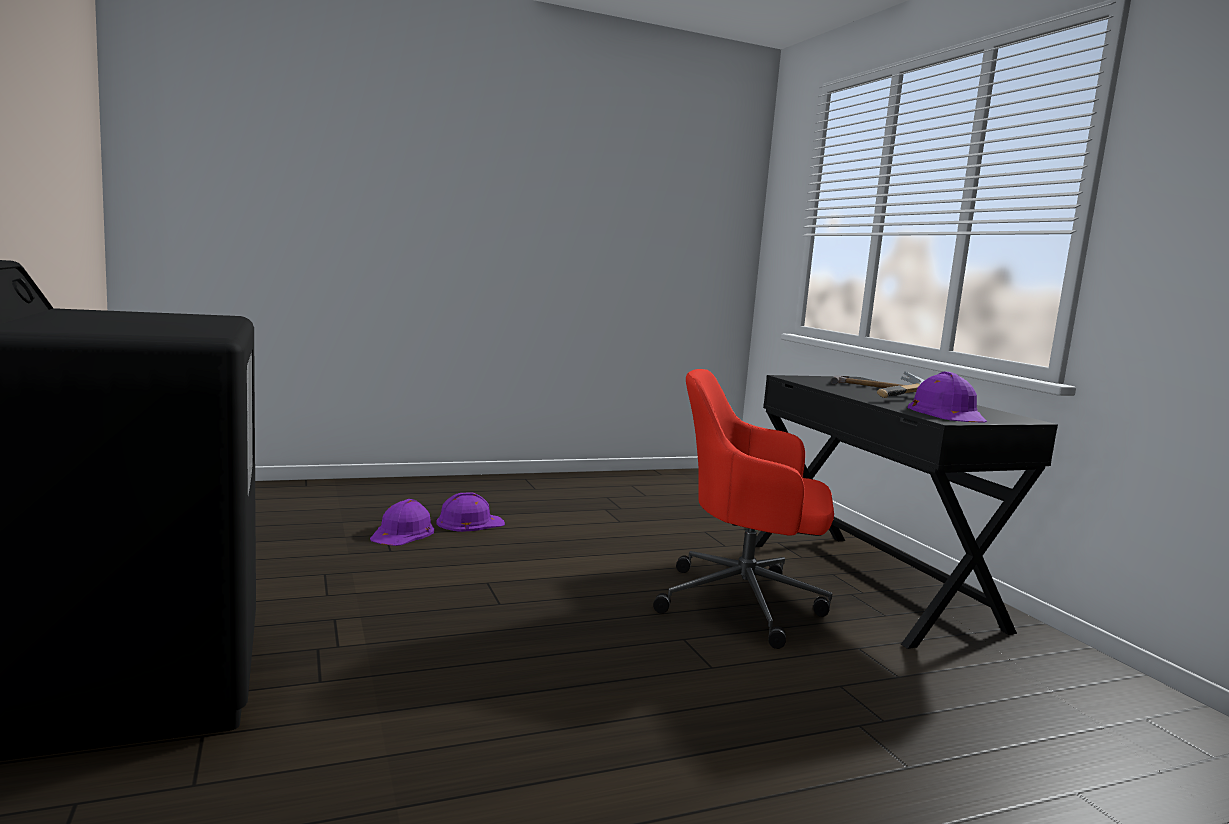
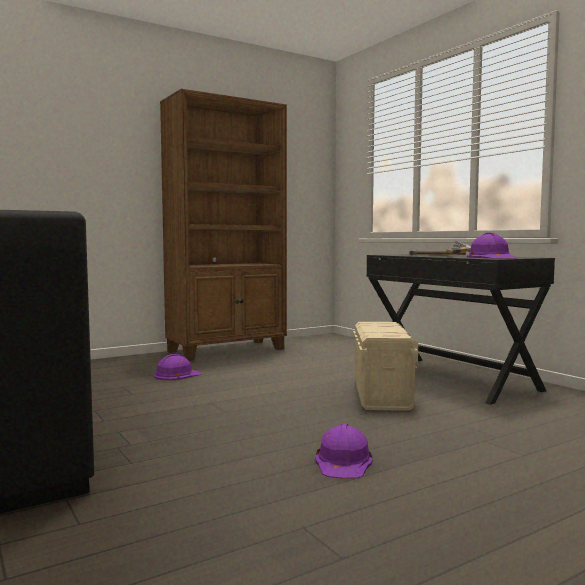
camera: 10 degrees left, 5 degrees down
(403, 533) = (134, 384): purple hard hat -> purple hard hat (344, 461)
(564, 483) = (227, 350): none -> brown bookcase
(745, 603) = (381, 394): red office chair -> beige storage box

